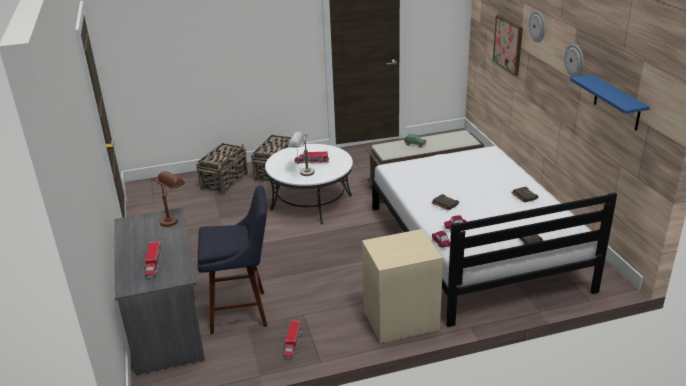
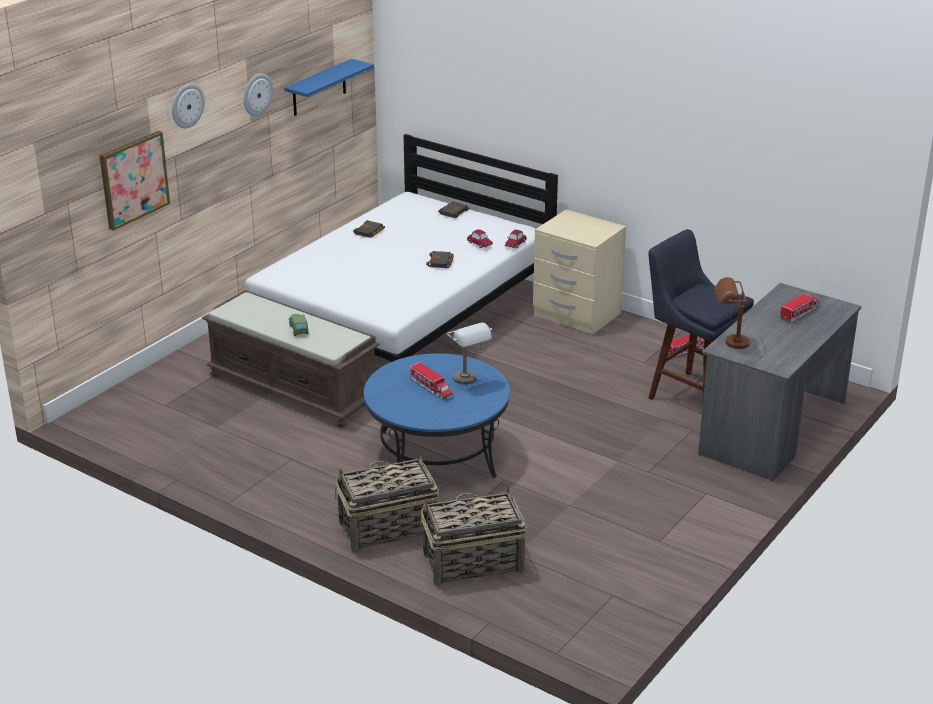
camera: 130 degrees left, 0 degrees up
(311, 202) = (437, 454): white coffee table -> blue coffee table

